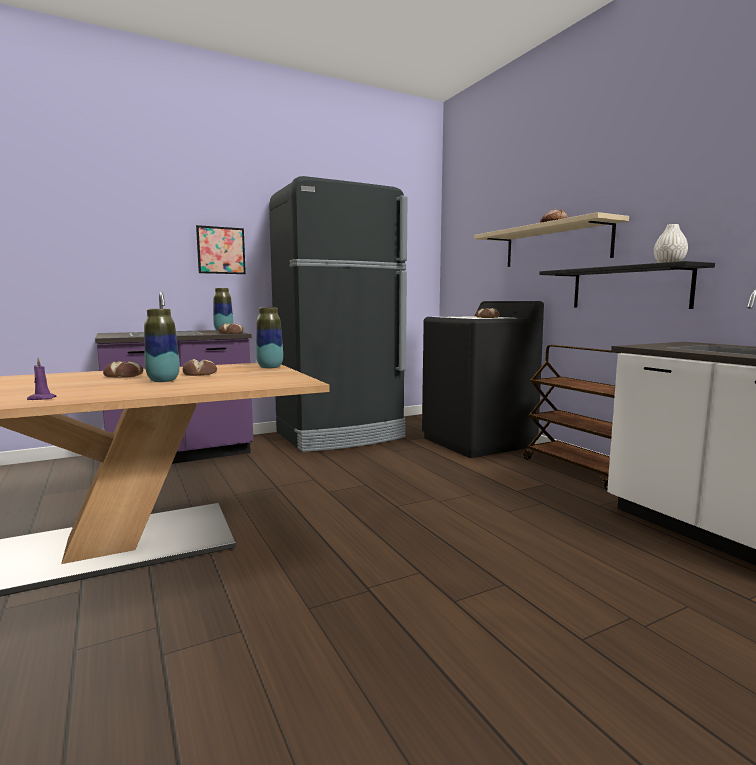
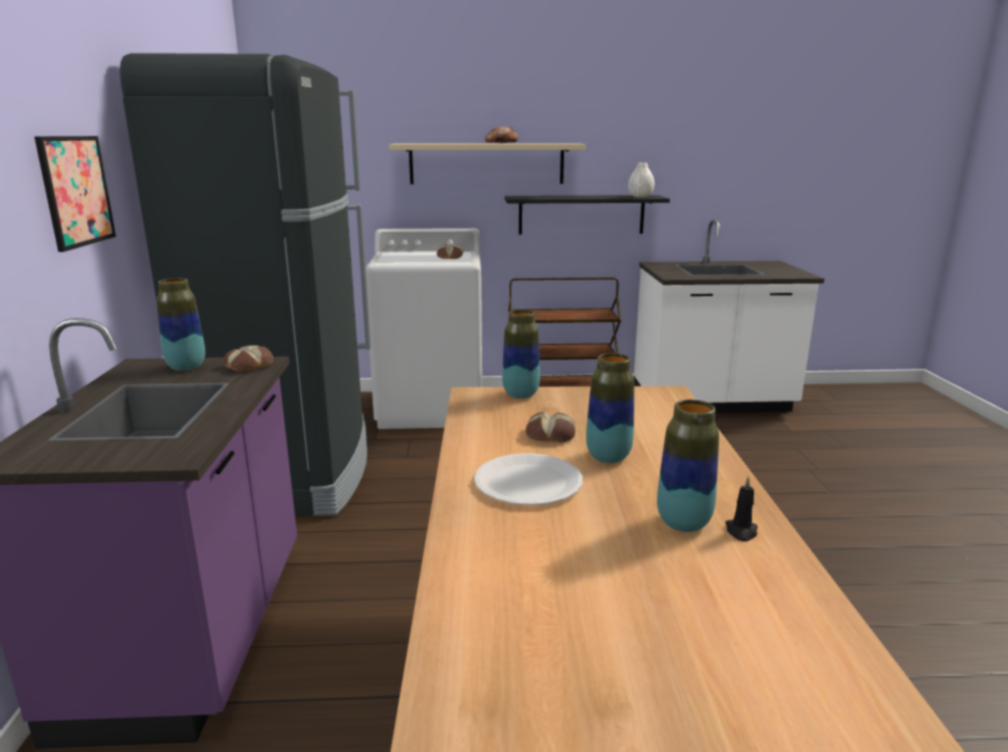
camera: 65 degrees left, 10 degrees up
(41, 399) = (741, 531): purple candle -> black candle
(59, 392) = (683, 523): none -> vase
(124, 375) = (528, 482): bread -> white plate
(478, 442) = (432, 408): black washing machine -> white washing machine

